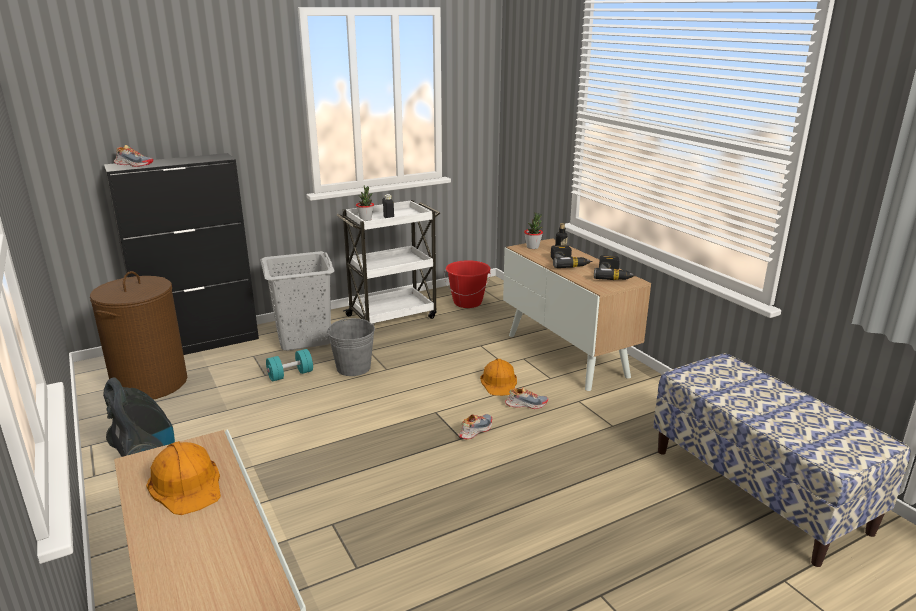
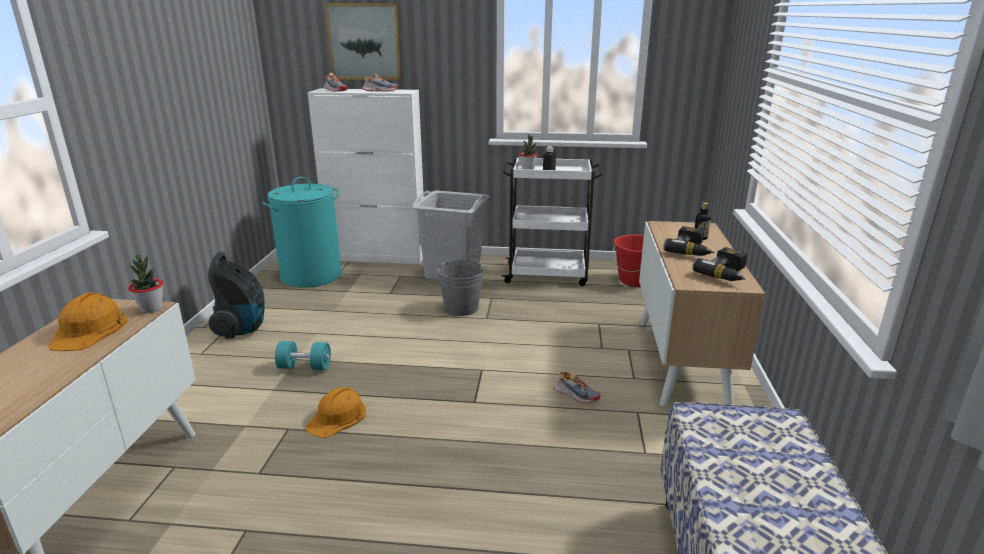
camera: 35 degrees right, 0 degrees up
(150, 384) = (311, 276): brown laundry basket -> turquoise laundry basket
(158, 106) = (364, 42): none -> picture
(201, 343) = (377, 256): black cabinet -> white cabinet
(290, 375) = (407, 299): turquoise dumbbell -> turquoise dumbbell (305, 367)
(475, 430) = (496, 400): shoe -> shoe (380, 91)
(499, 382) = (575, 364): orange hard hat -> orange hard hat (337, 417)
(532, 247) = (676, 227): potted plant -> potted plant (151, 309)

